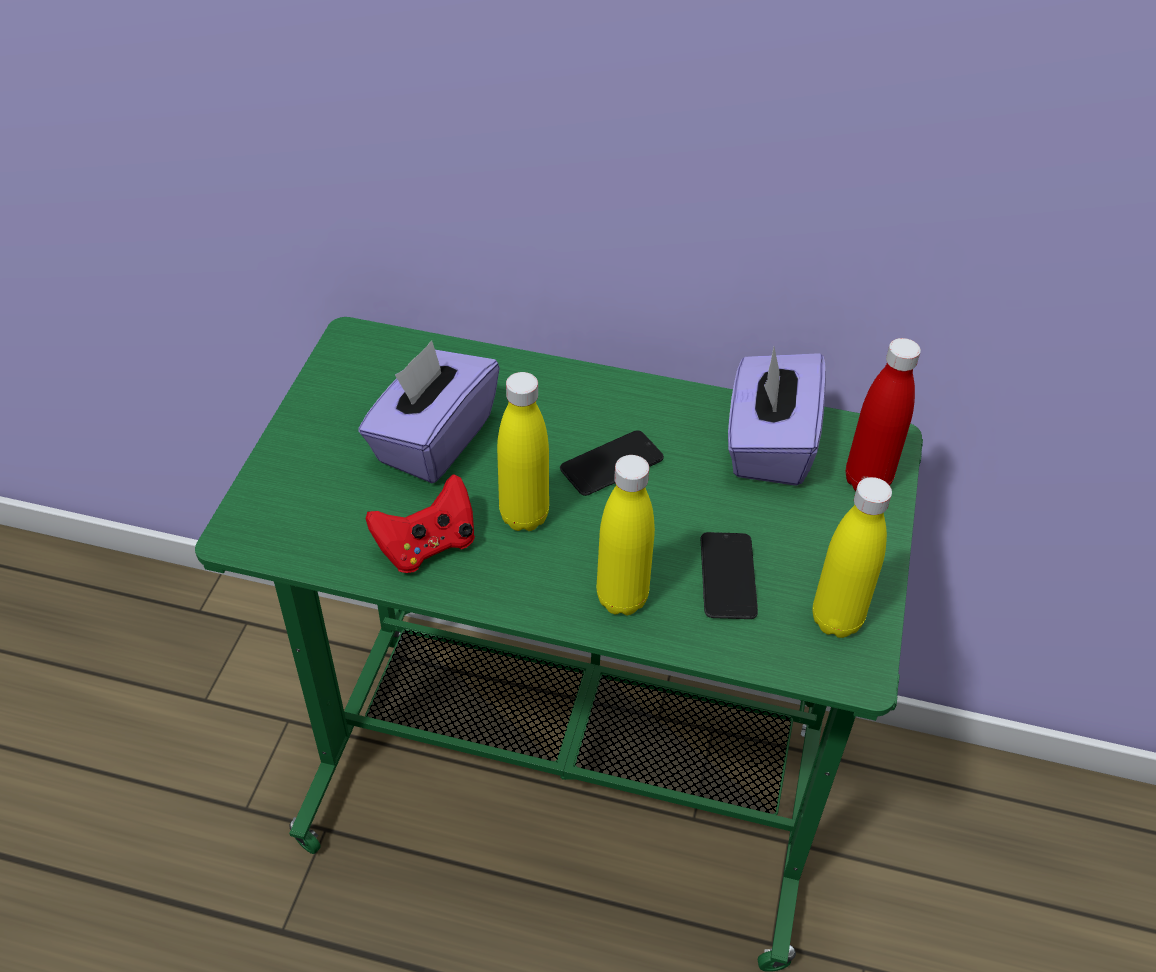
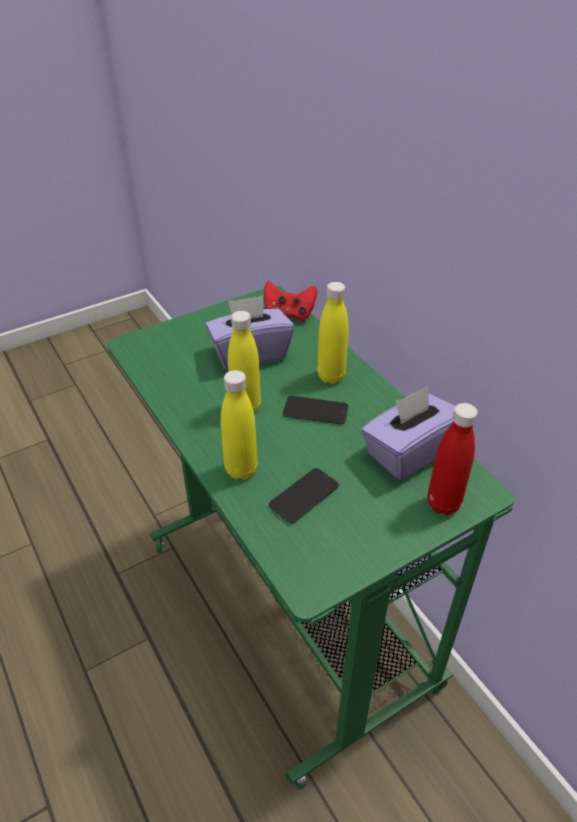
camera: 45 degrees right, 5 degrees down
(427, 545) = (191, 393): red game controller -> red game controller (289, 314)
(836, 620) = (332, 556): yellow bottle -> yellow bottle (331, 376)

